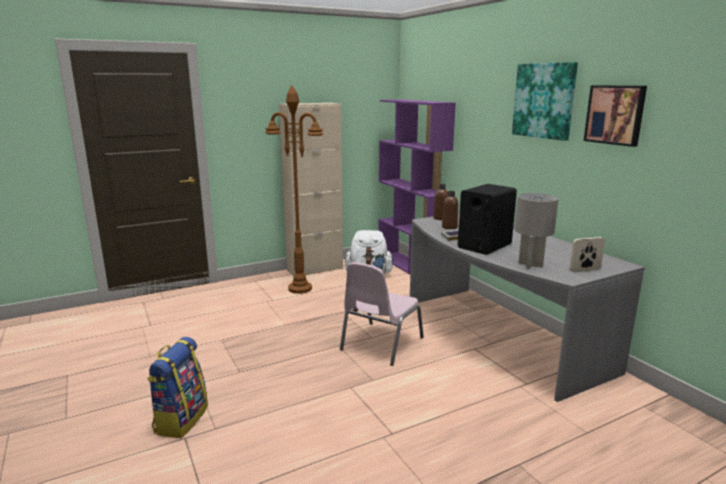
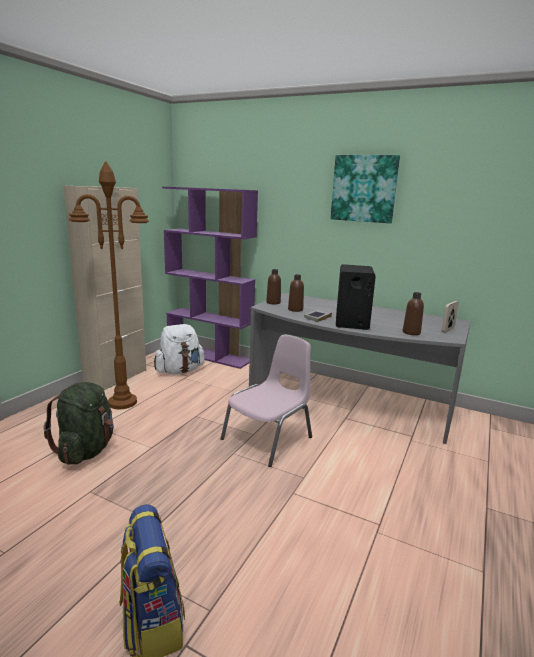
camera: 35 degrees left, 0 degrees up
(244, 314) = (86, 450): none -> green backpack
(380, 344) = (269, 438): pink chair -> pink chair turned 135 degrees counterclockwise
(530, 265) = (411, 332): grey table lamp -> brown bottle
(615, 114) = (438, 200): picture -> none

